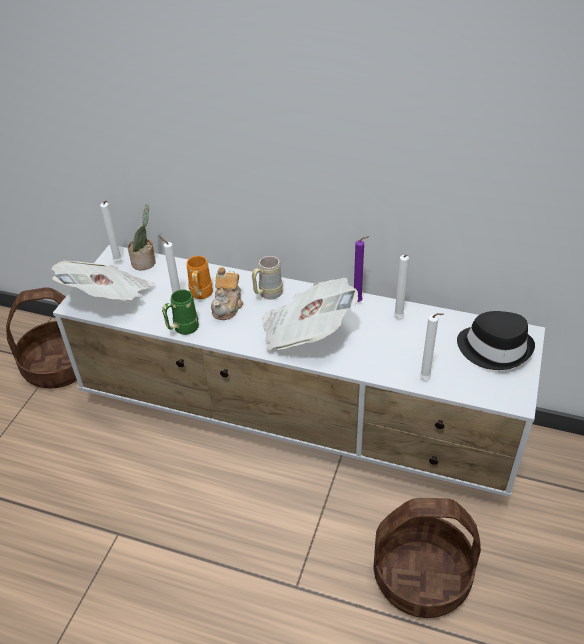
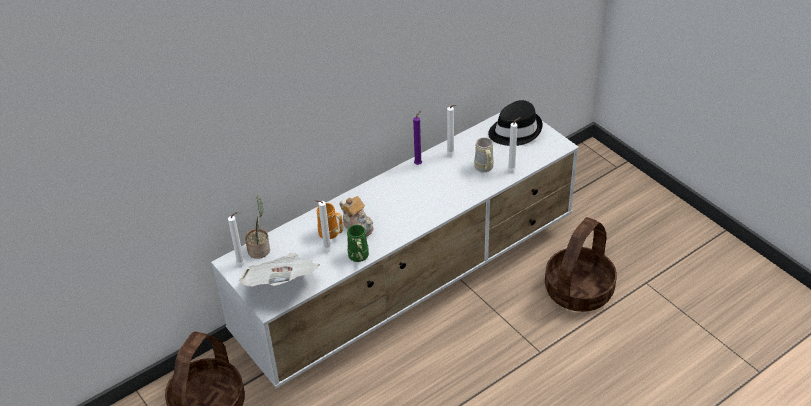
camera: 55 degrees left, 0 degrees up
(267, 295) = (367, 202): beige mug -> beige mug (484, 169)
(306, 332) = (423, 201): newspaper -> none

